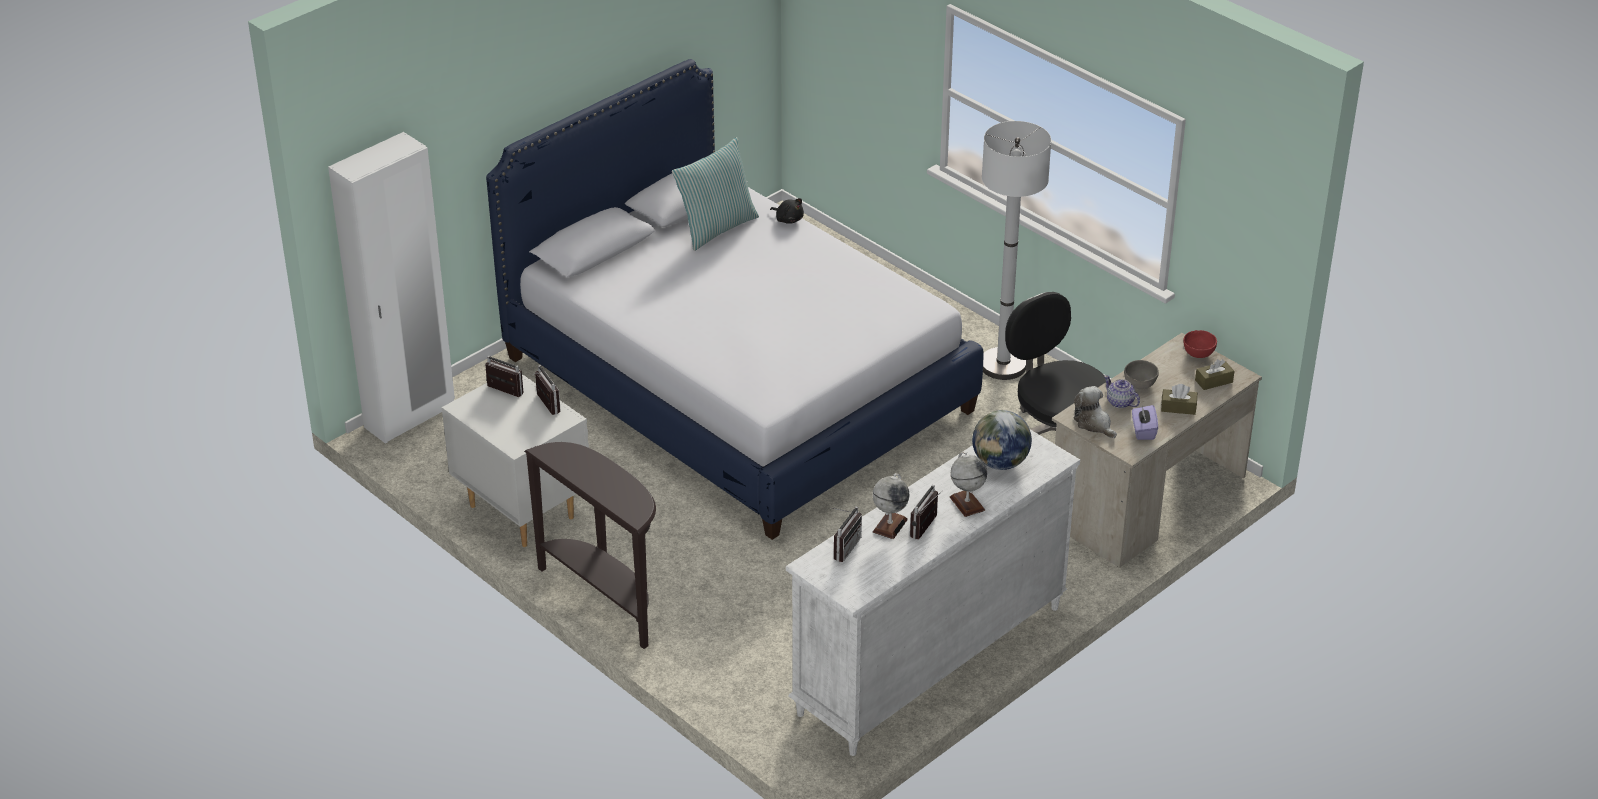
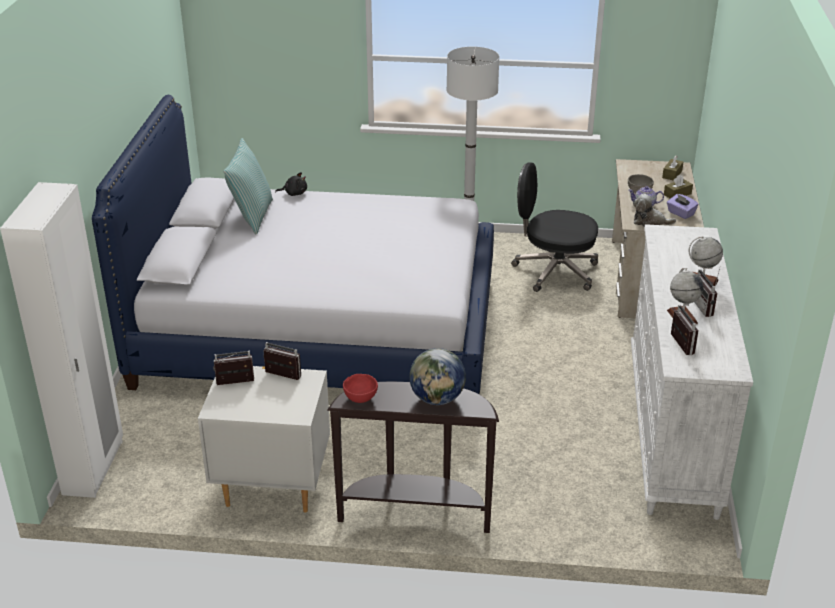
camera: 40 degrees left, 5 degrees down
(1000, 463) = (680, 250): globe -> globe (437, 399)
(1199, 354) = (642, 165): red bowl -> red bowl (361, 398)

